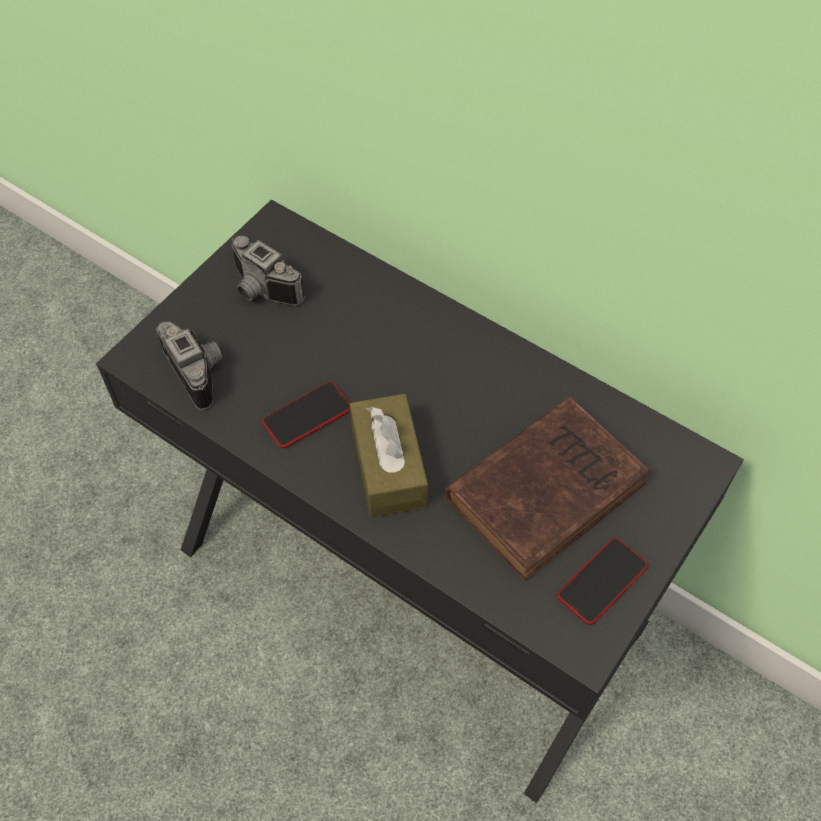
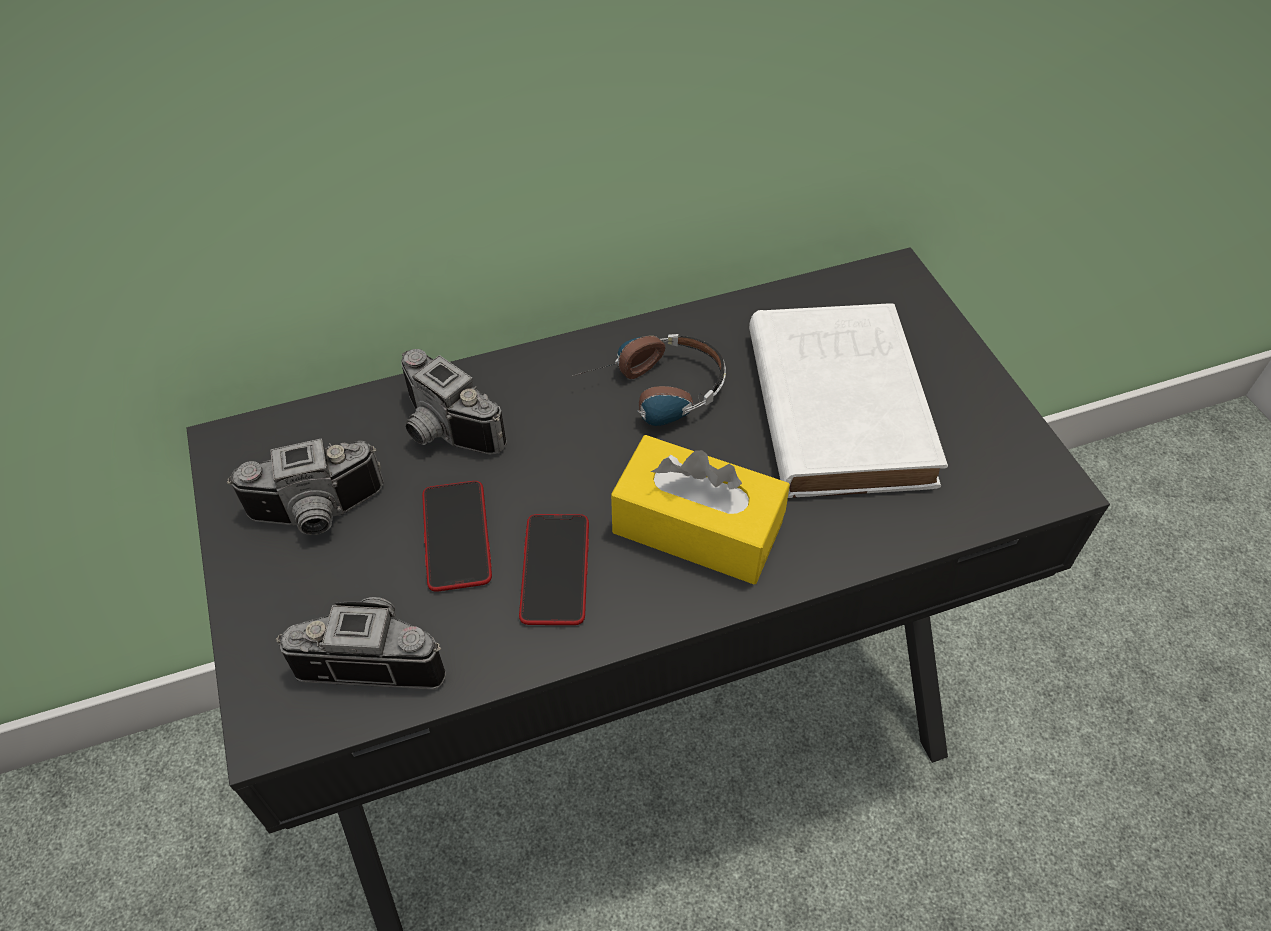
camera: 55 degrees left, 5 degrees down
(357, 306) = (443, 432): none -> camera
(388, 466) = (697, 528): brown tissue box -> yellow tissue box
(470, 386) = (652, 394): none -> headphones
(549, 488) = (837, 403): brown book -> white book
(602, 581) = (980, 425): phone -> phone (456, 536)

